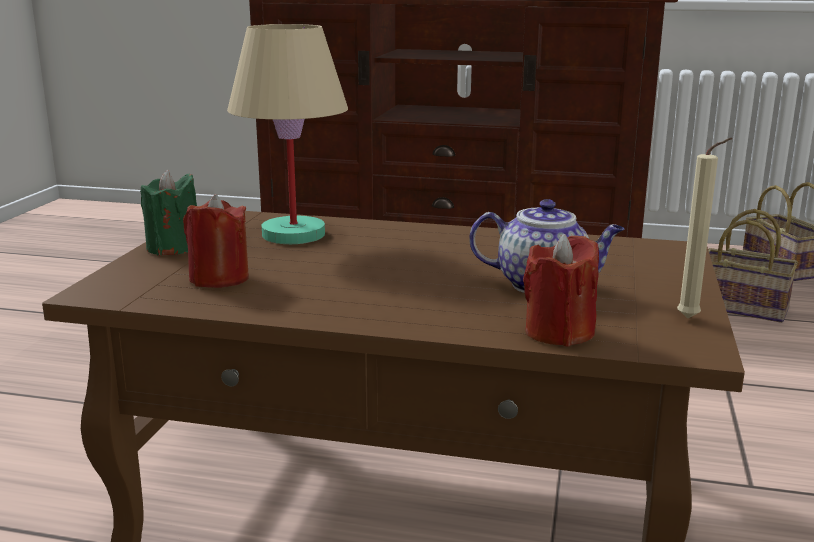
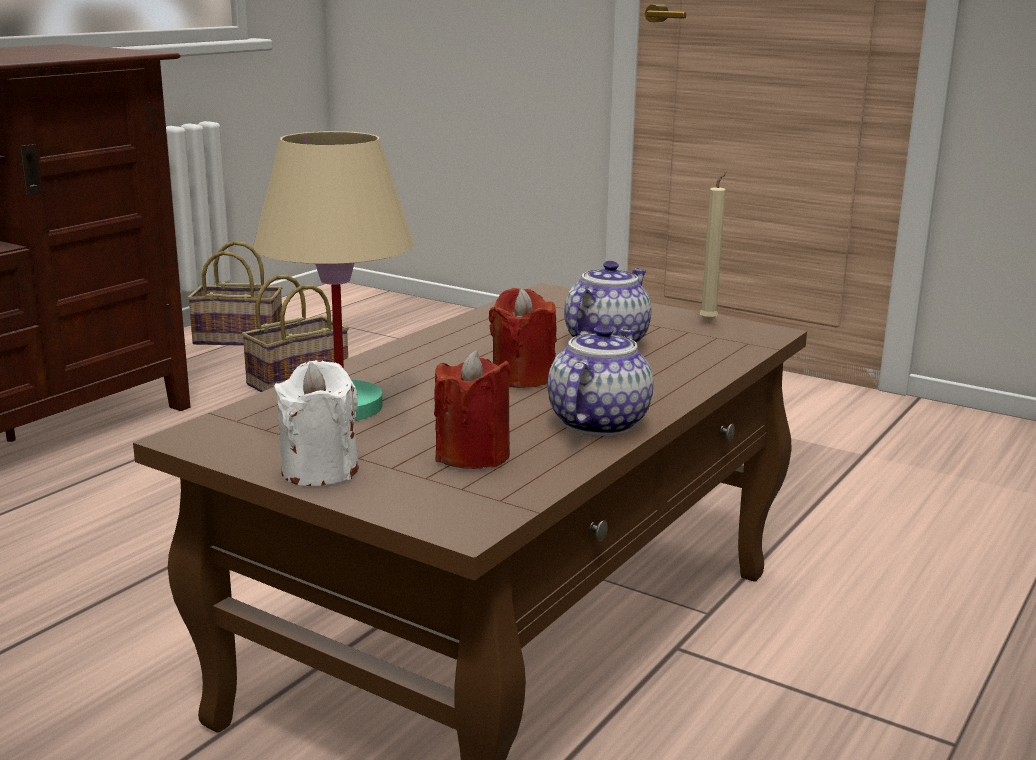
camera: 70 degrees left, 0 degrees up
(174, 248) = (320, 470): green candle -> white candle
(319, 306) = (598, 422): none -> teapot
(559, 332) = (715, 357): red candle -> red candle (523, 377)

